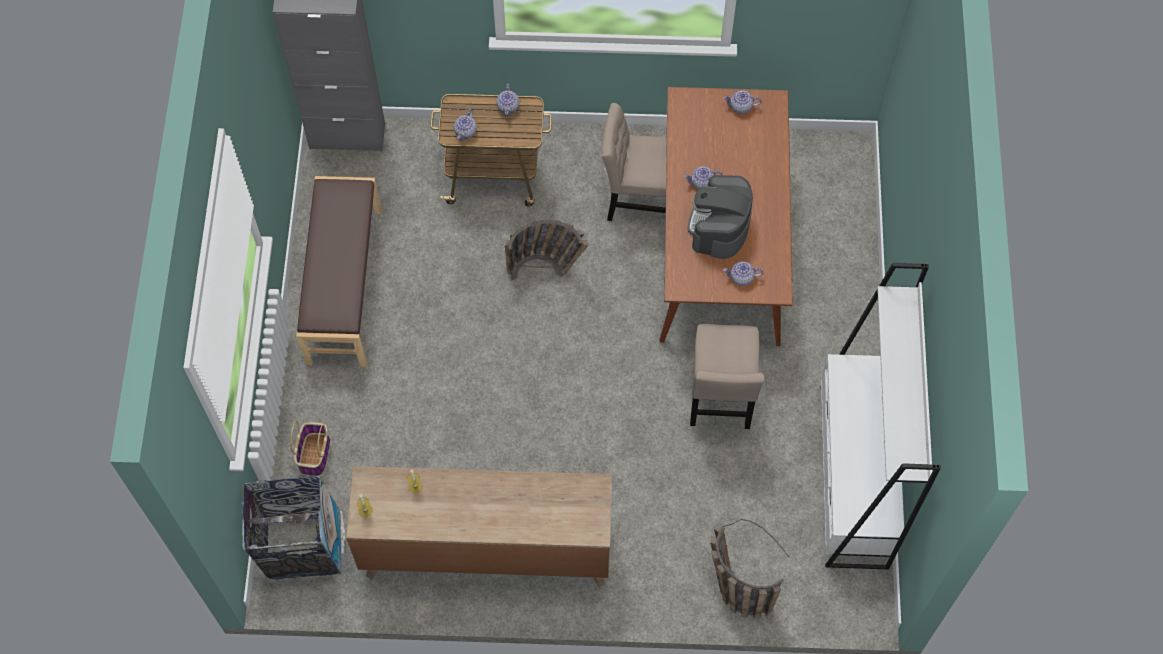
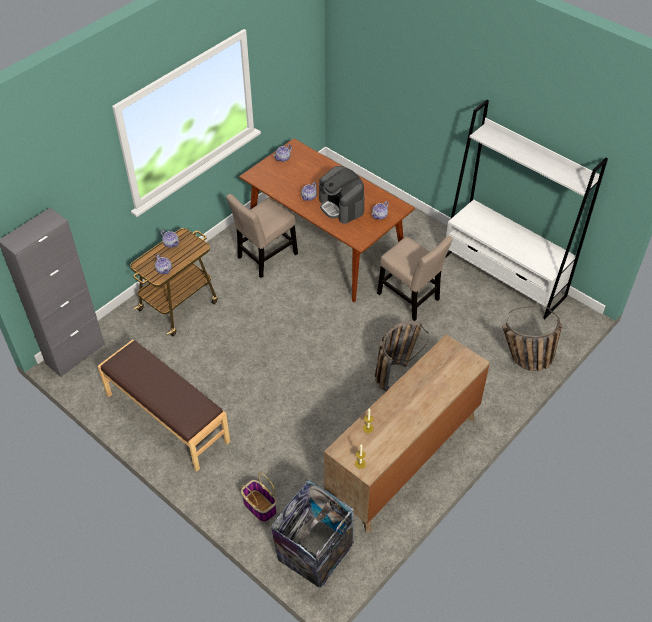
camera: 50 degrees left, 15 degrees down
(547, 270) = (261, 320): basket -> basket (395, 370)

